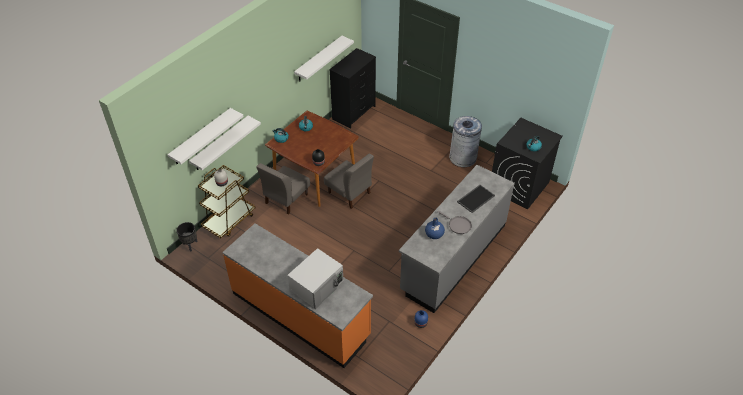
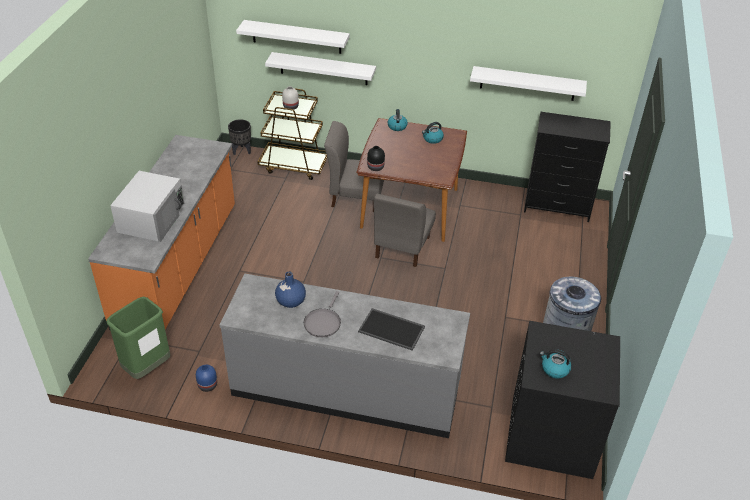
camera: 65 degrees right, 5 degrees down
(317, 285) = (152, 218): white microwave -> white microwave turned 90 degrees counterclockwise
(391, 353) = (147, 368): none -> green trash can

